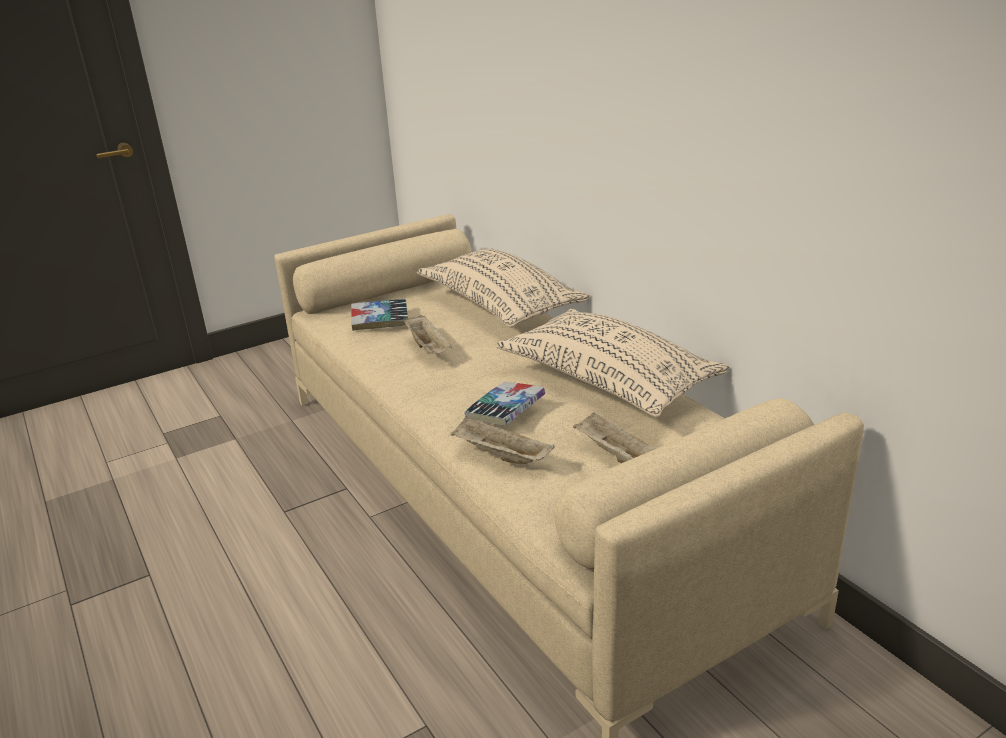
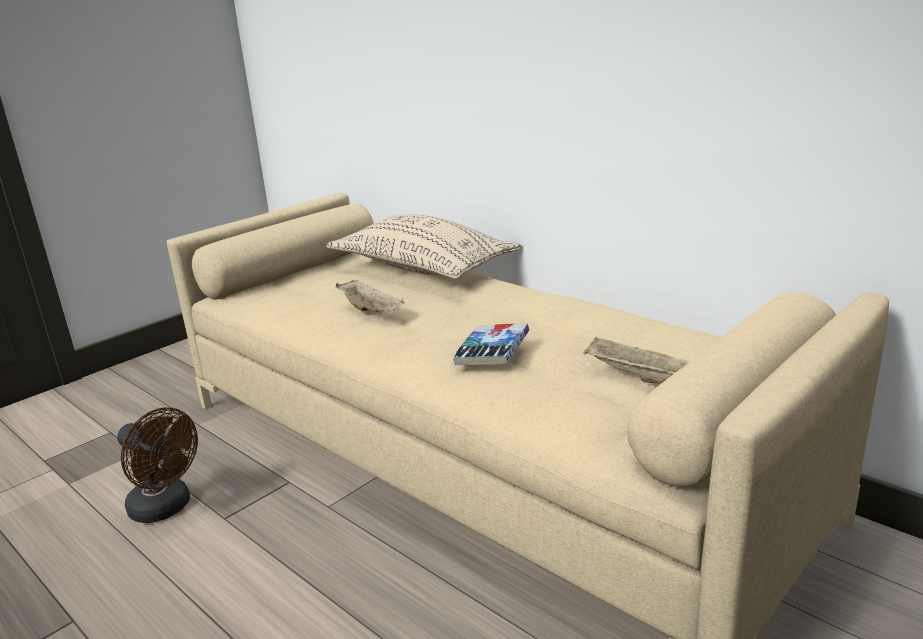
camera: 15 degrees left, 5 degrees down
(242, 494) = (166, 508): none -> brown fan
(380, 320) = (302, 294): book -> none
(500, 456) = (514, 394): beige tray -> none
(608, 381) = (577, 315): beige pillow -> none

